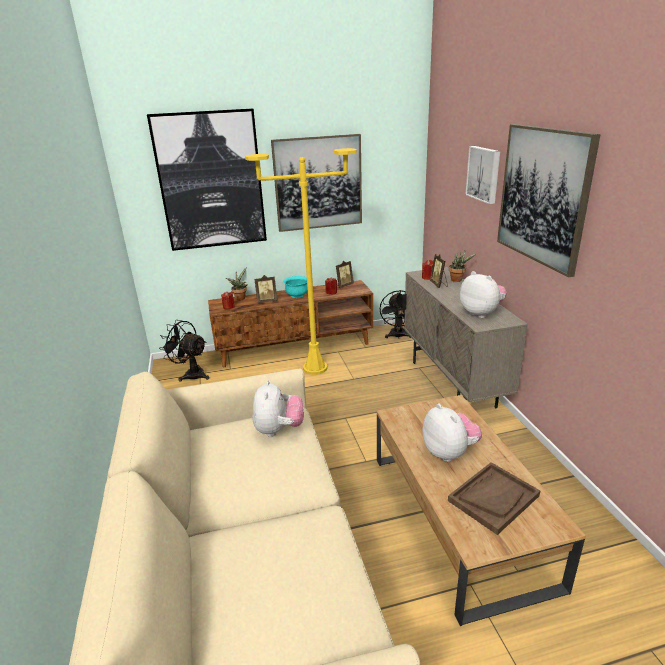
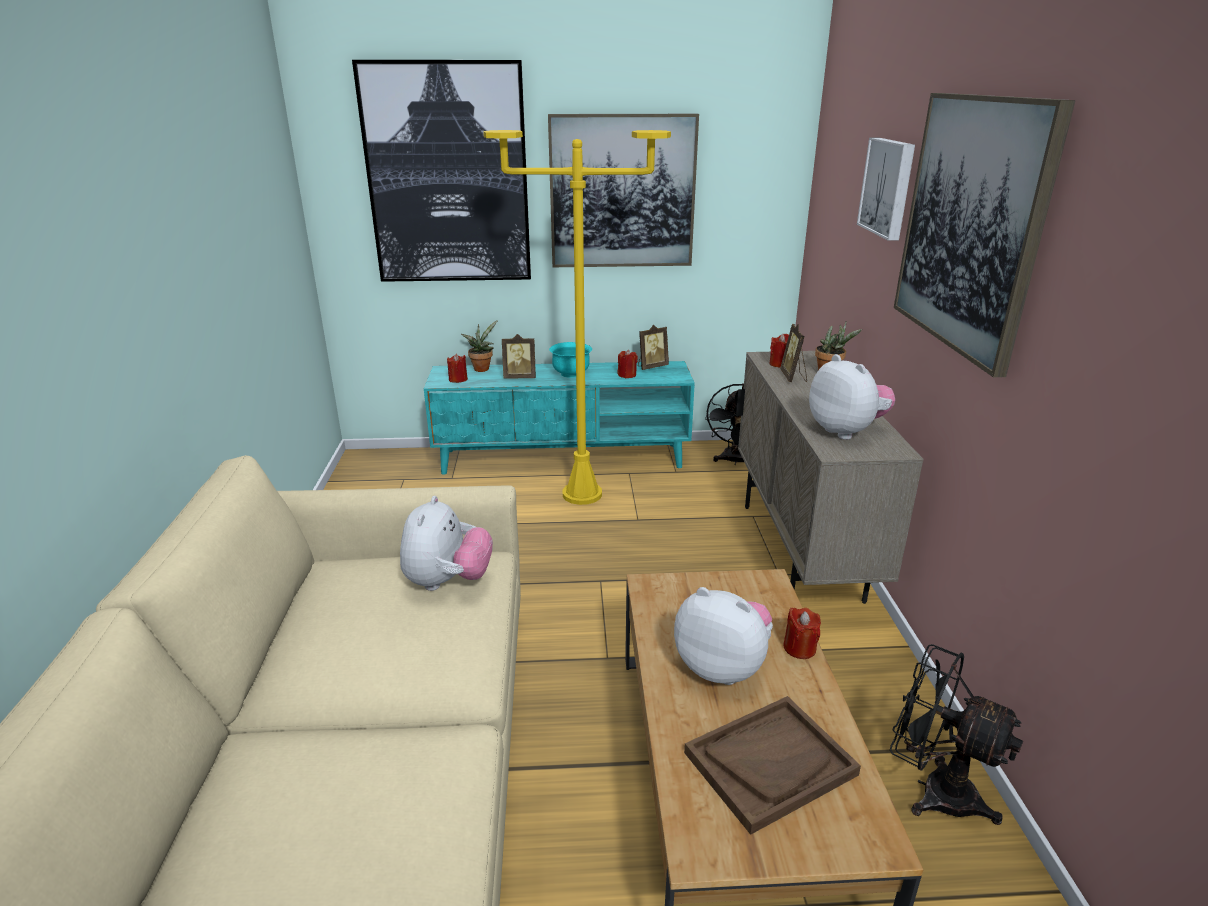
camera: 10 degrees right, 0 degrees up
(191, 374) = (390, 478): black fan -> black fan (933, 790)
(295, 347) = (563, 458): brown tv stand -> turquoise tv stand
(449, 452) = (722, 666): plush toy -> plush toy turned 45 degrees counterclockwise
(485, 436) = (799, 648): none -> red candle

